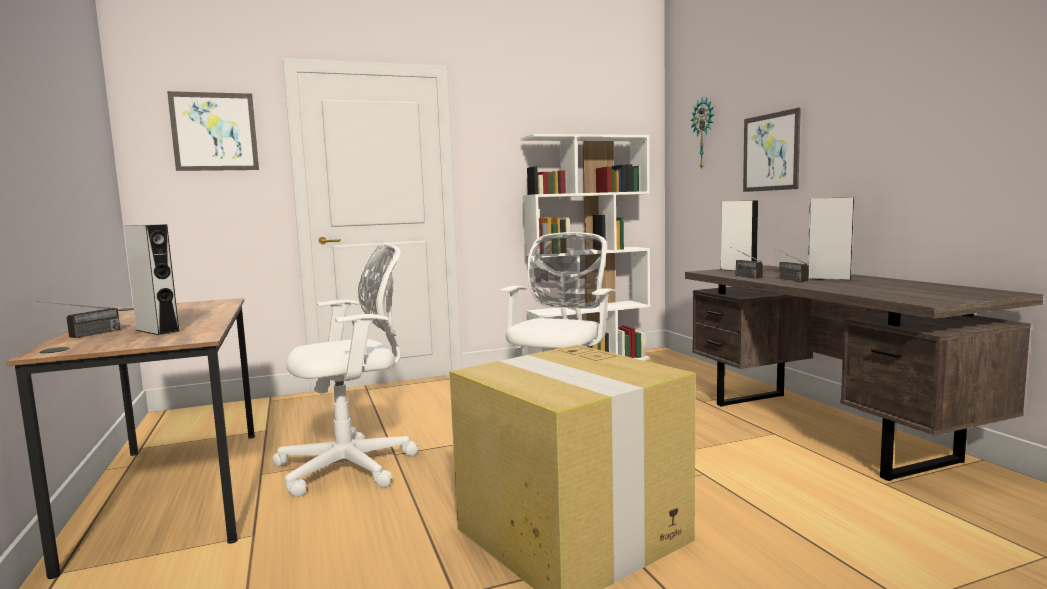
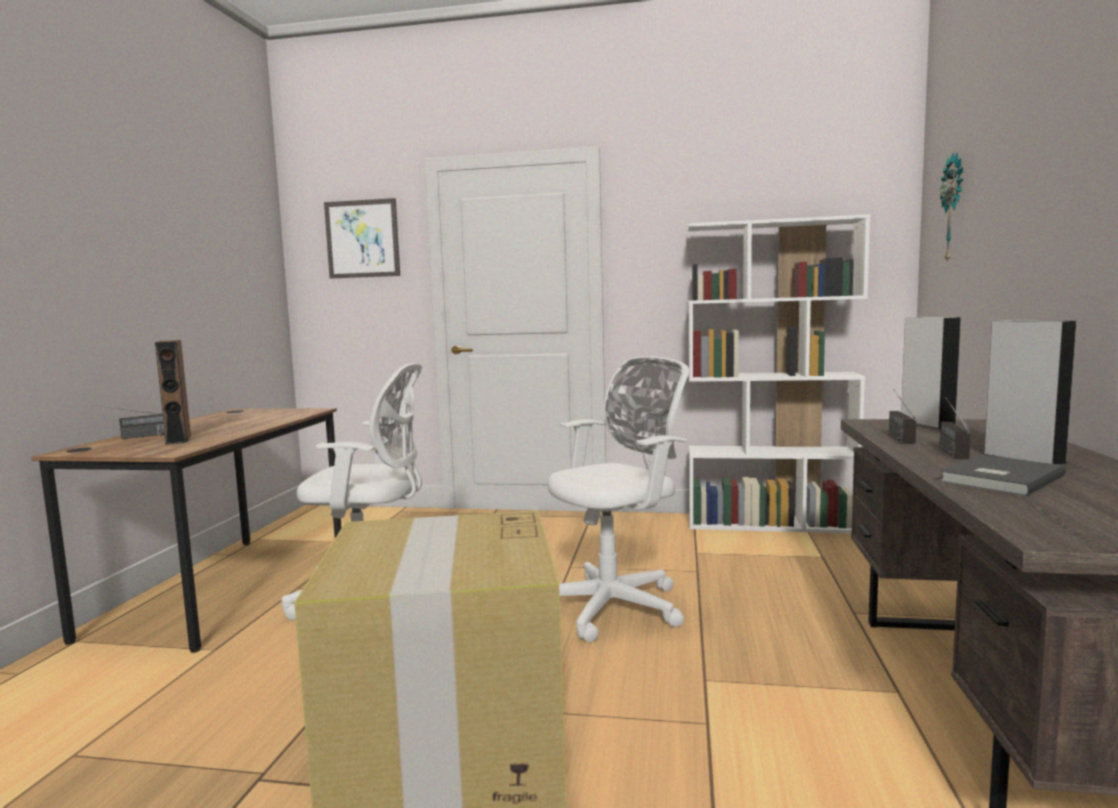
camera: 30 degrees right, 0 degrees up
(157, 330) = (178, 439): grey speaker -> brown speaker
(770, 152) = (1020, 237): picture -> none
(845, 286) = (998, 479): none -> grey book

